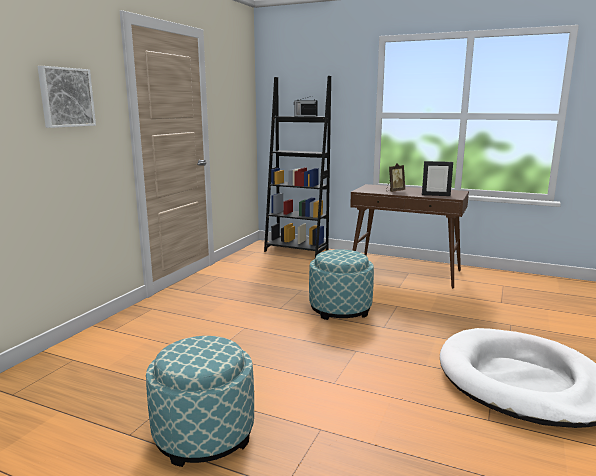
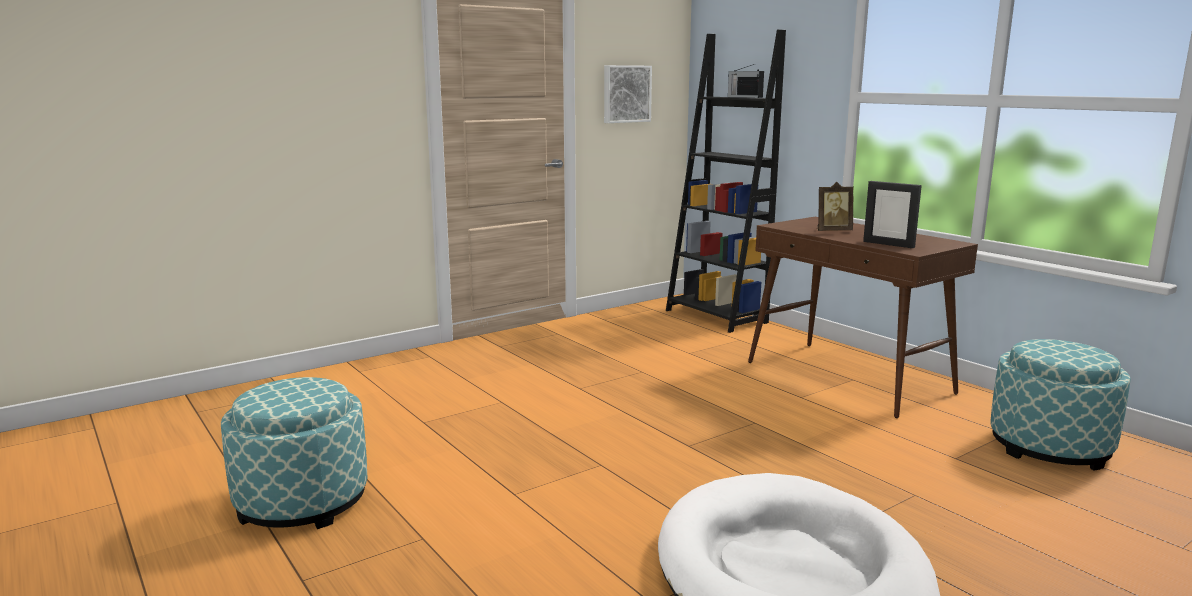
camera: 30 degrees right, 0 degrees up
(66, 97) = (323, 69): picture -> picture (626, 94)
(340, 309) = (661, 407): ottoman -> ottoman (1050, 446)

